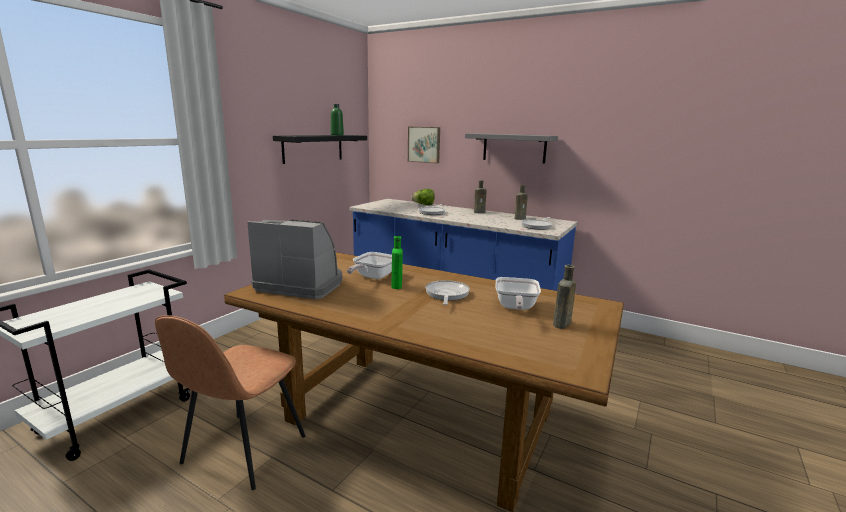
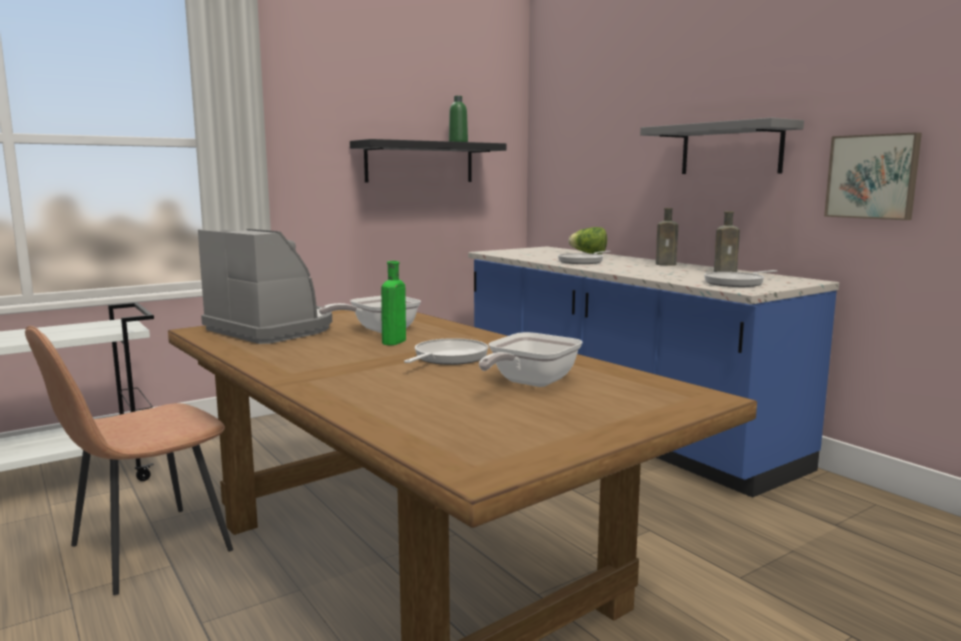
camera: 25 degrees right, 5 degrees down
(424, 144) = (598, 155): picture -> picture (872, 176)
(561, 325) = (567, 411): brown bottle -> none

